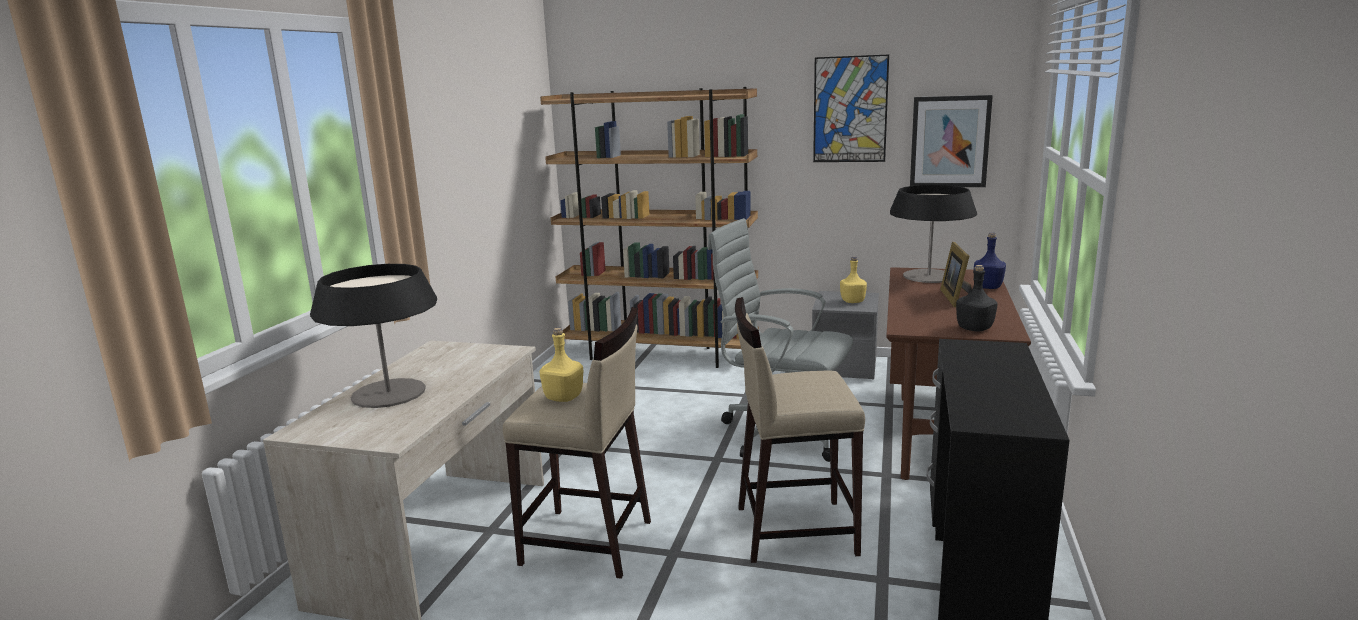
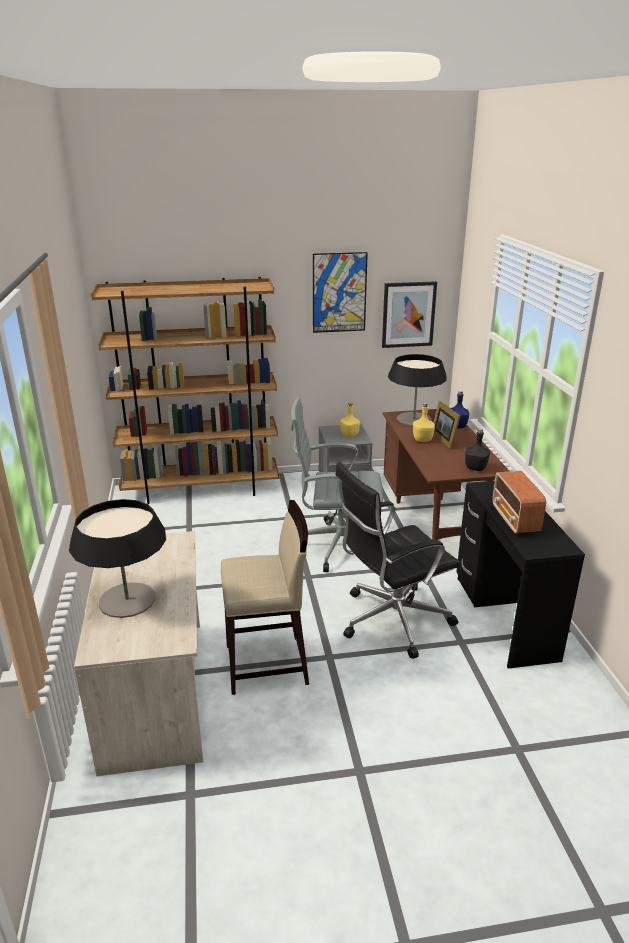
camera: 25 degrees left, 10 degrees up
(564, 397) = (254, 573): yellow bottle -> yellow bottle (422, 439)
(794, 529) = (391, 620): beige stool -> black office chair
(979, 385) = (515, 520): none -> radio

